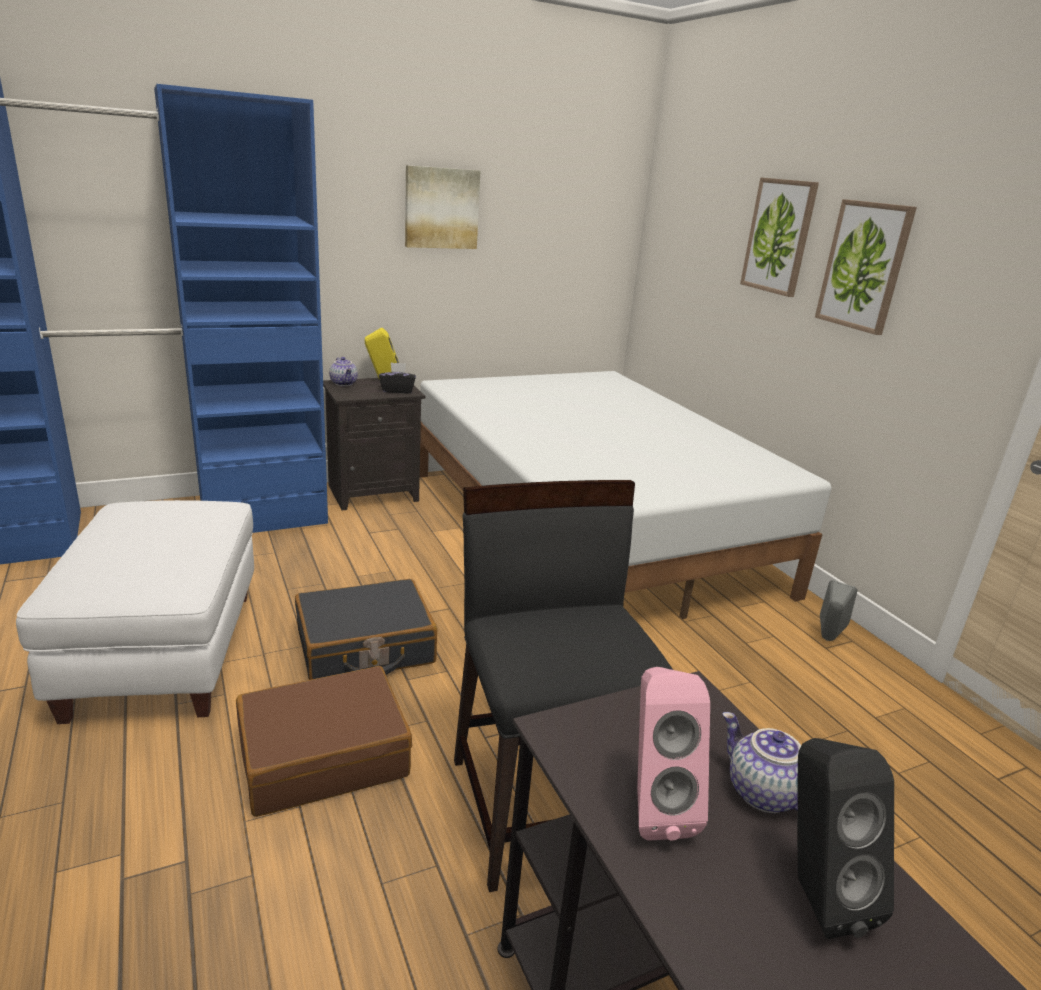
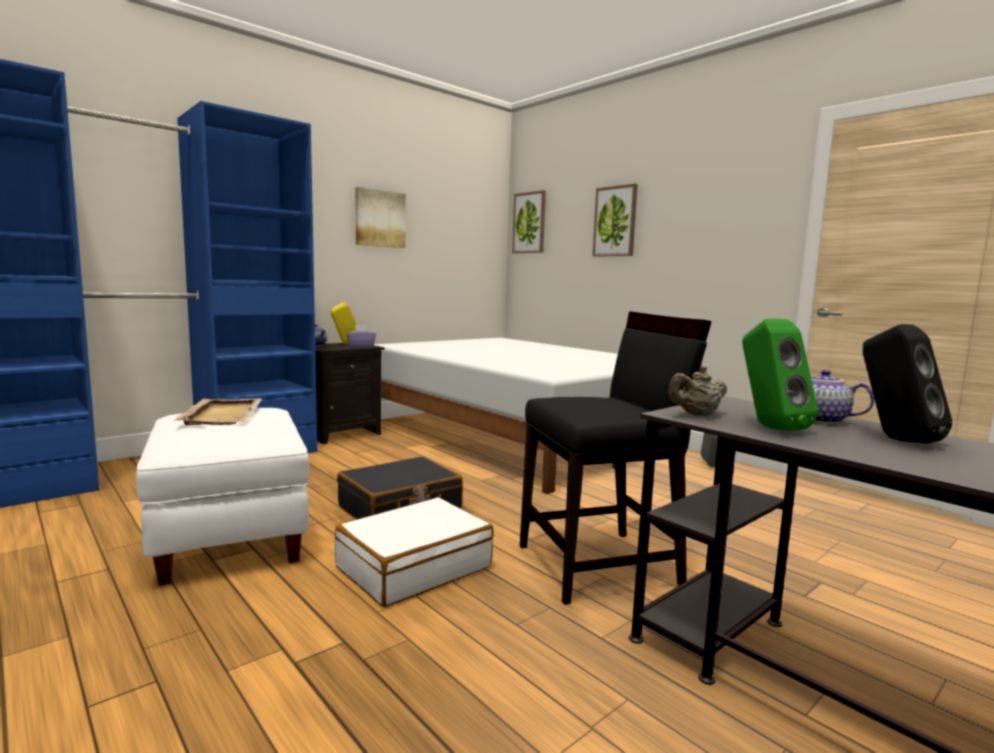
camera: 15 degrees left, 15 degrees down
(161, 517) = (222, 414): none -> beige tray
(323, 755) = (414, 567): brown suitcase -> white suitcase
(397, 390) = (361, 346): black tissue box -> purple tissue box
(544, 805) = (600, 565): black chair -> black chair turned 105 degrees clockwise
(586, 740) = (696, 415): none -> beige teapot
(652, 806) = (768, 427): pink speaker -> green speaker
(864, 266) = (679, 226): picture -> picture (529, 223)

